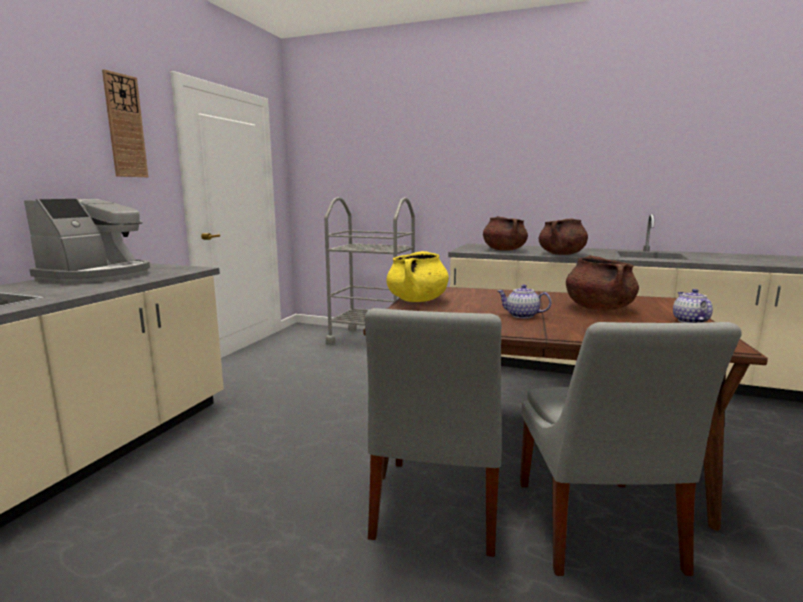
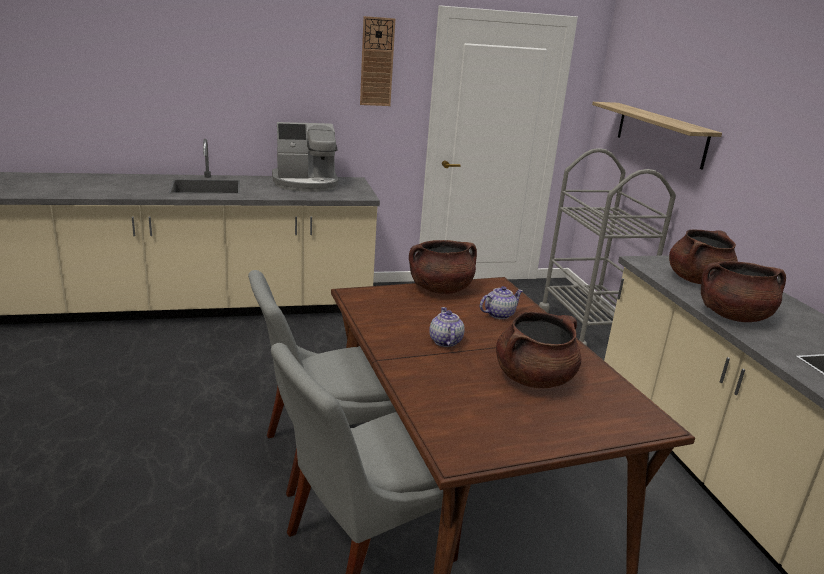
camera: 55 degrees right, 10 degrees up
(377, 179) = (660, 134): none -> shelf
(417, 300) = (440, 289): yellow cooking pot -> brown cooking pot
(689, 321) = (545, 437): teapot -> teapot (499, 314)

